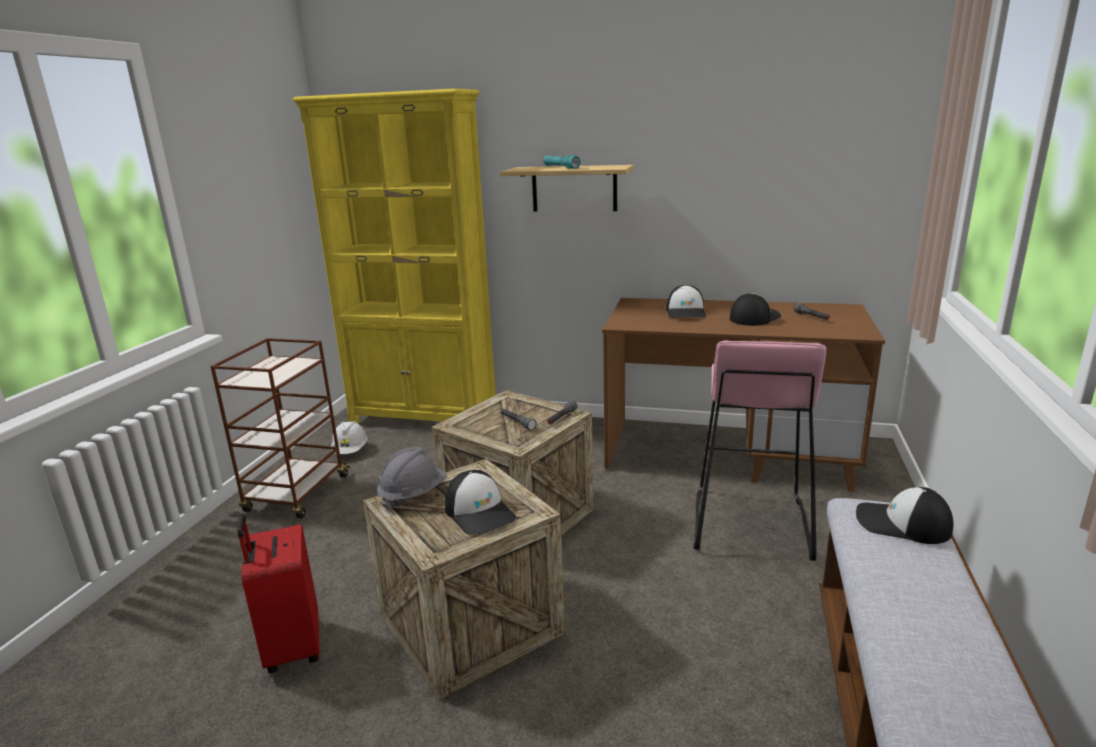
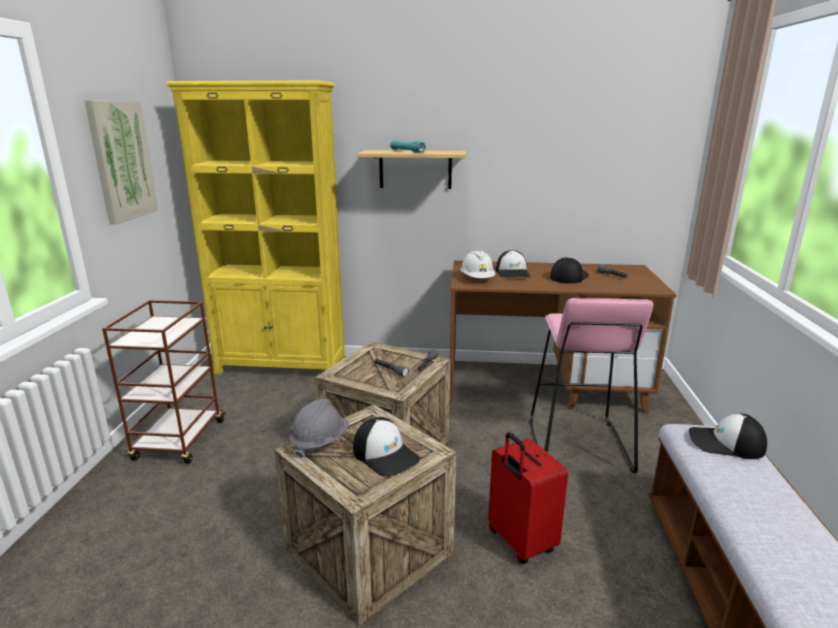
camera: 10 degrees left, 0 degrees up
(243, 186) = (121, 160): none -> picture
(291, 648) = (208, 590): red suitcase -> red suitcase (519, 542)
(350, 451) = (221, 398): white hard hat -> white hard hat (477, 279)

